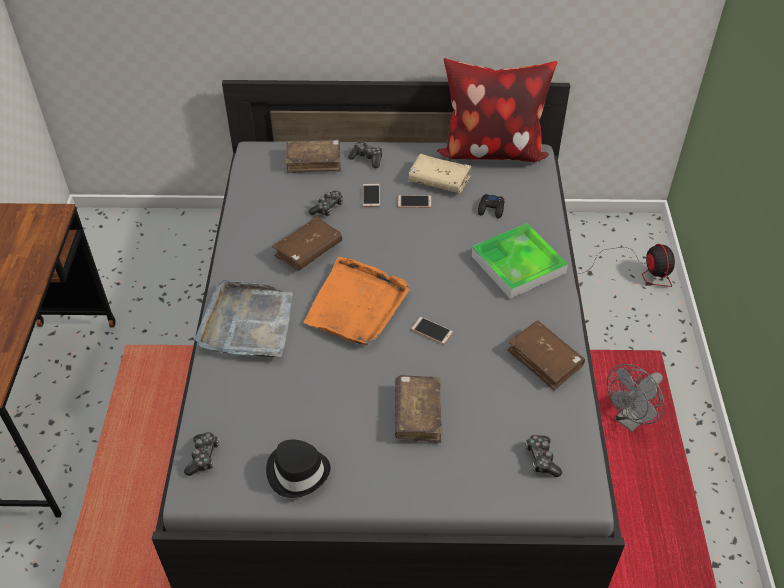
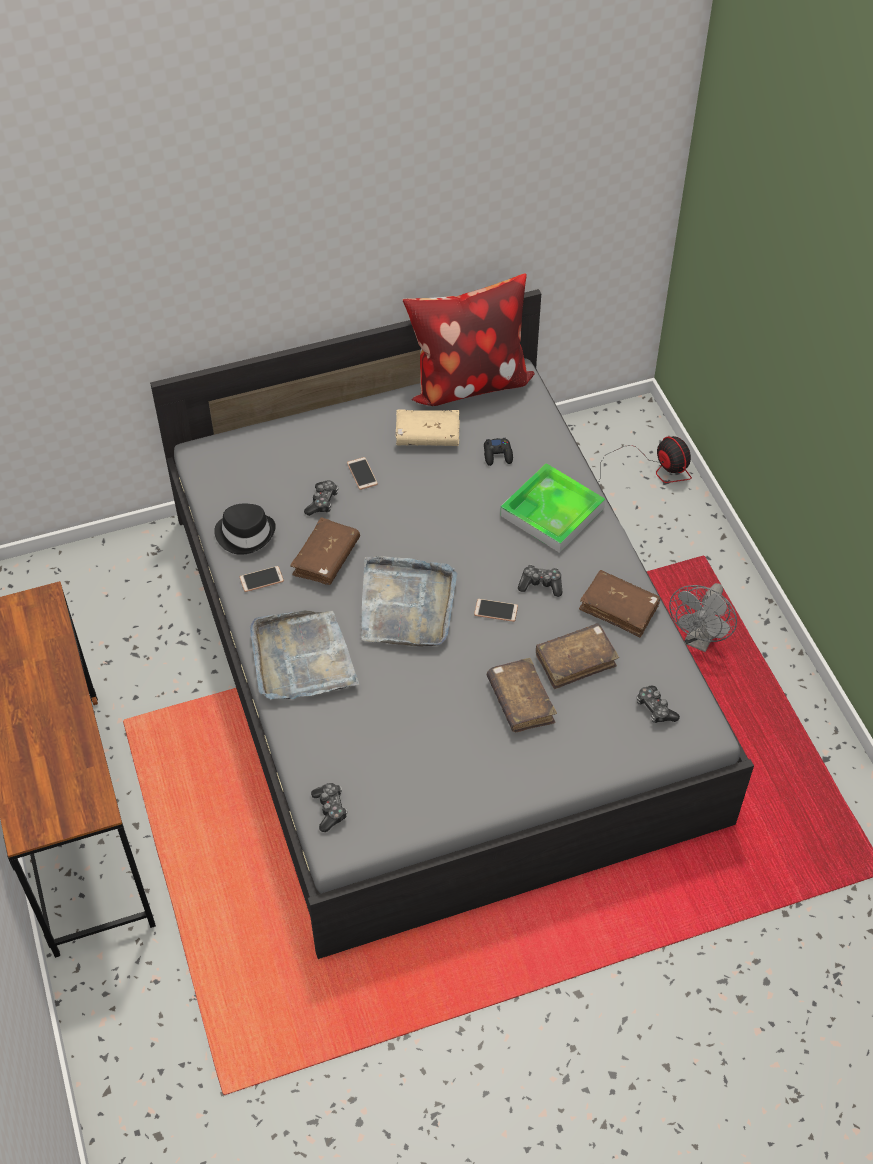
camera: 20 degrees left, 5 degrees up
(297, 471) = (430, 794): black hat -> black hat (245, 533)
(314, 161) = (278, 448): brown book -> brown book (575, 661)
(356, 305) = (407, 605): orange tray -> grey tray
(367, 158) = (335, 429): game controller -> game controller (541, 584)
(414, 202) = (413, 468): phone -> phone (261, 579)

